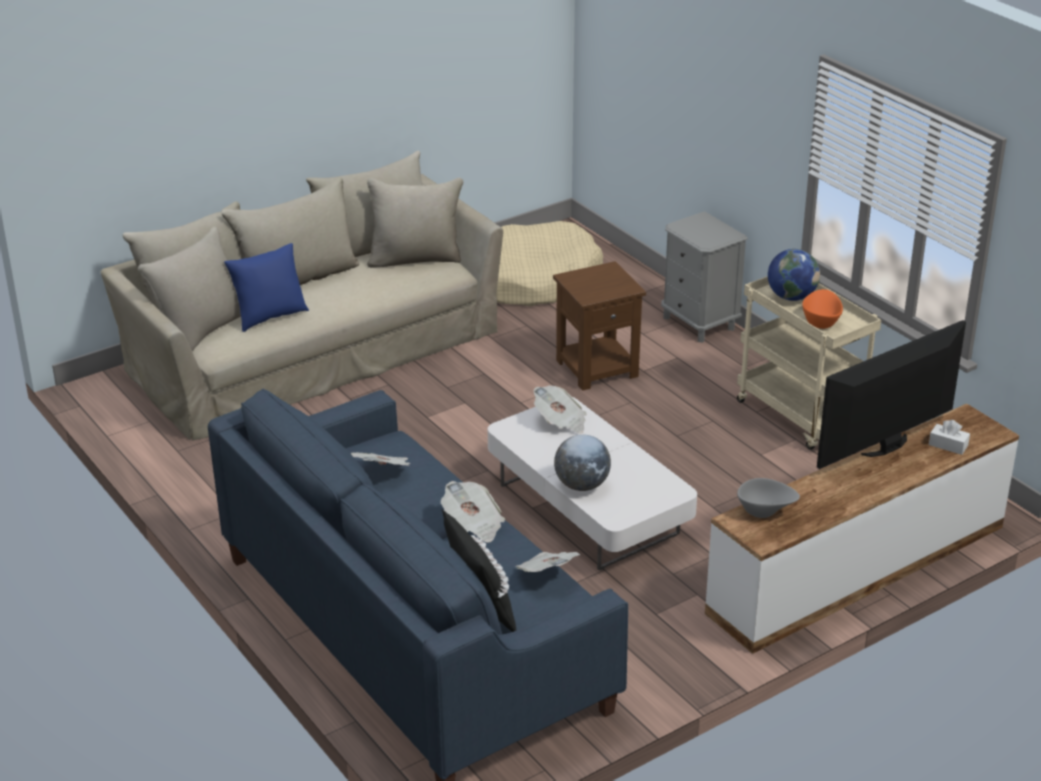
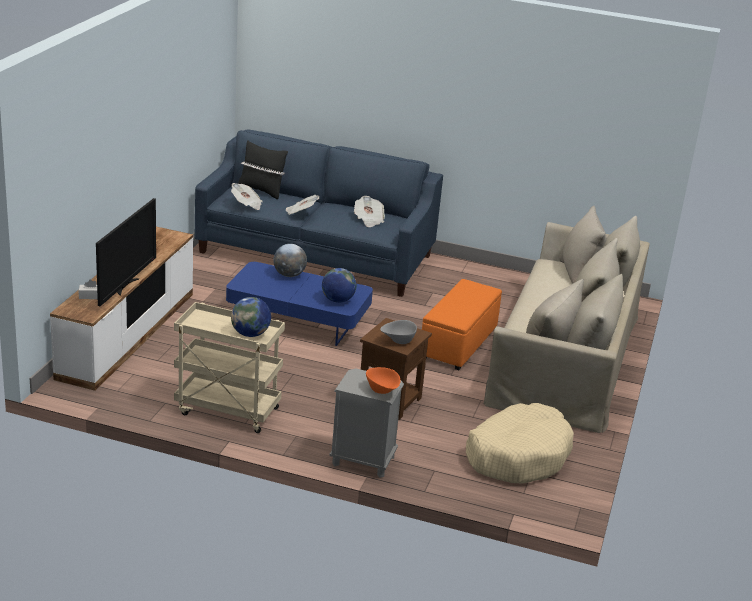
camera: 140 degrees right, 5 degrees down
(270, 317) = (558, 286): blue pillow -> none
(417, 406) = (458, 344): none -> orange ottoman
(560, 422) = (337, 300): newspaper -> globe
(588, 509) = (298, 321): white coffee table -> blue coffee table
(765, 512) = (168, 242): grey bowl -> grey bowl (398, 341)
(821, 321) = (216, 322): orange bowl -> orange bowl (382, 391)

